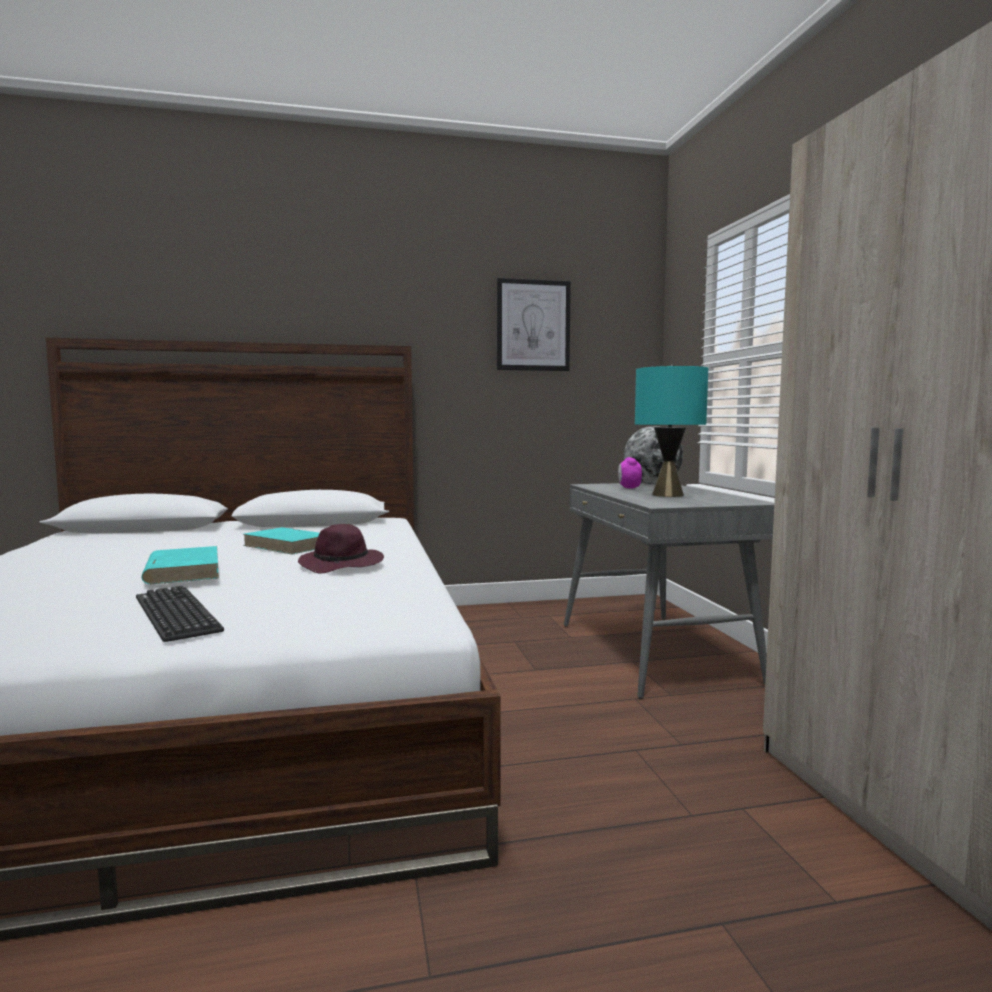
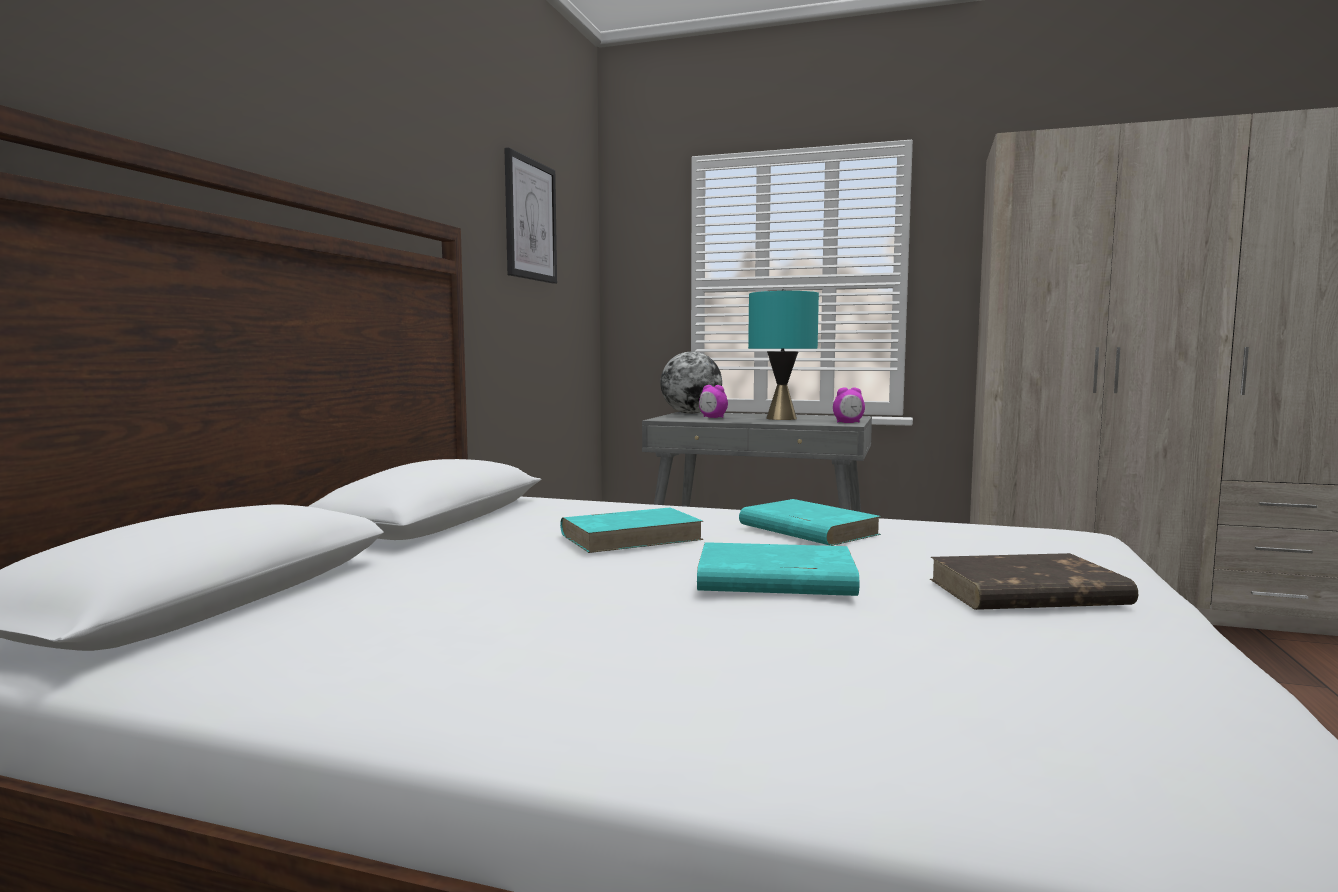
camera: 60 degrees left, 0 degrees up
(176, 614) = (1025, 593): keyboard -> brown book
(342, 565) = (807, 529): purple hat -> turquoise book
(673, 504) = (848, 423): none -> alarm clock

